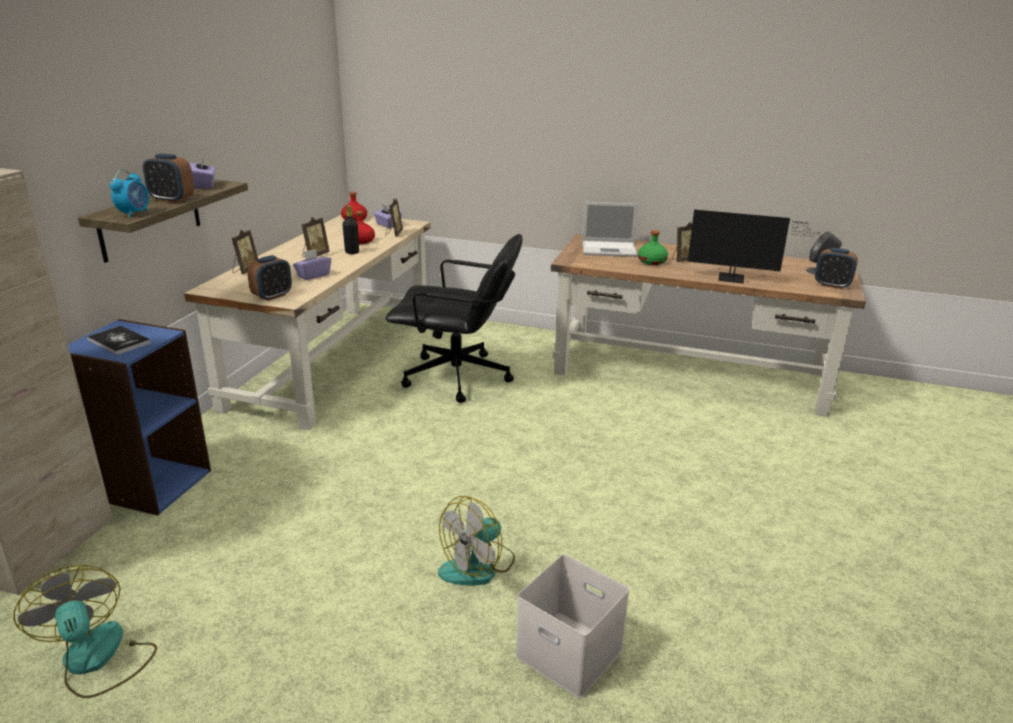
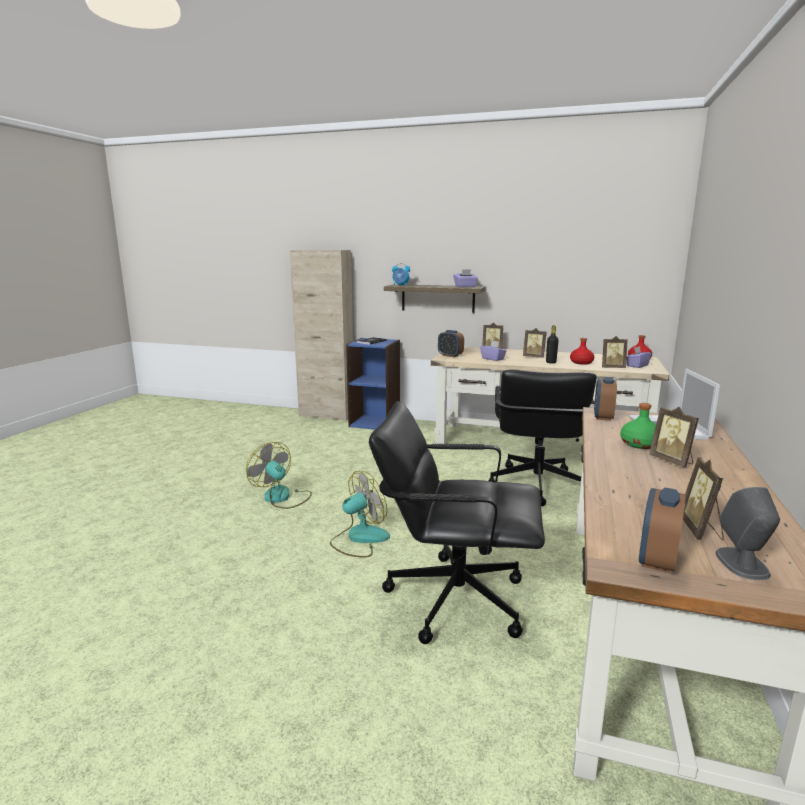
camera: 90 degrees right, 10 degrees down
(97, 660) = (254, 431): fan -> fan (359, 539)
(172, 200) = (430, 286): alarm clock -> alarm clock (603, 417)
(566, 653) = (194, 523): white storage box -> none
(682, 440) = (455, 598): none -> black office chair
(736, 279) = (615, 484): monitor -> none
(789, 272) = (700, 530): none -> picture frame

